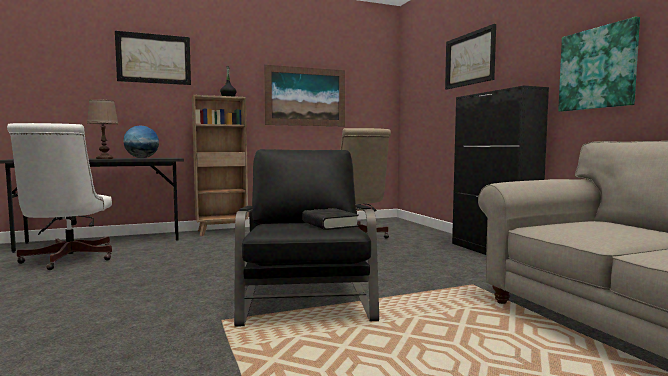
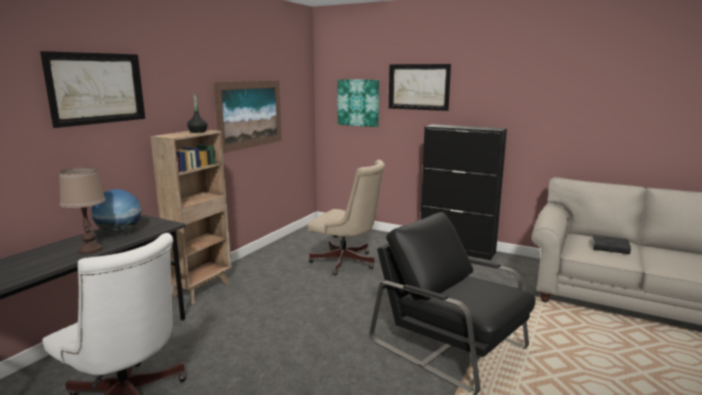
camera: 40 degrees left, 10 degrees up
(329, 224) = (492, 288): black book -> black book (610, 248)
(597, 68) = (546, 121): picture -> picture (358, 102)

